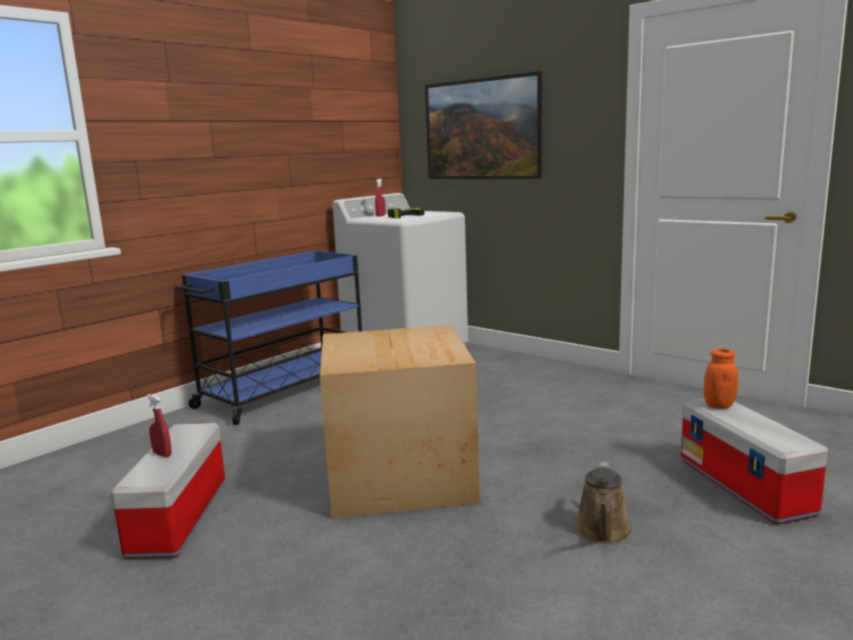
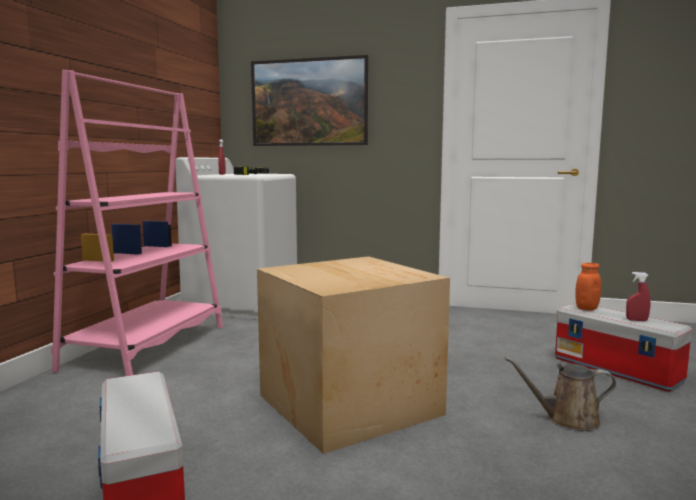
camera: 25 degrees left, 5 degrees down
(162, 454) = (130, 410): red spray bottle -> red spray bottle (636, 320)
(284, 391) = (148, 347): blue cart -> pink bookcase
(603, 532) = (567, 419): brown watering can -> brown watering can turned 105 degrees clockwise

